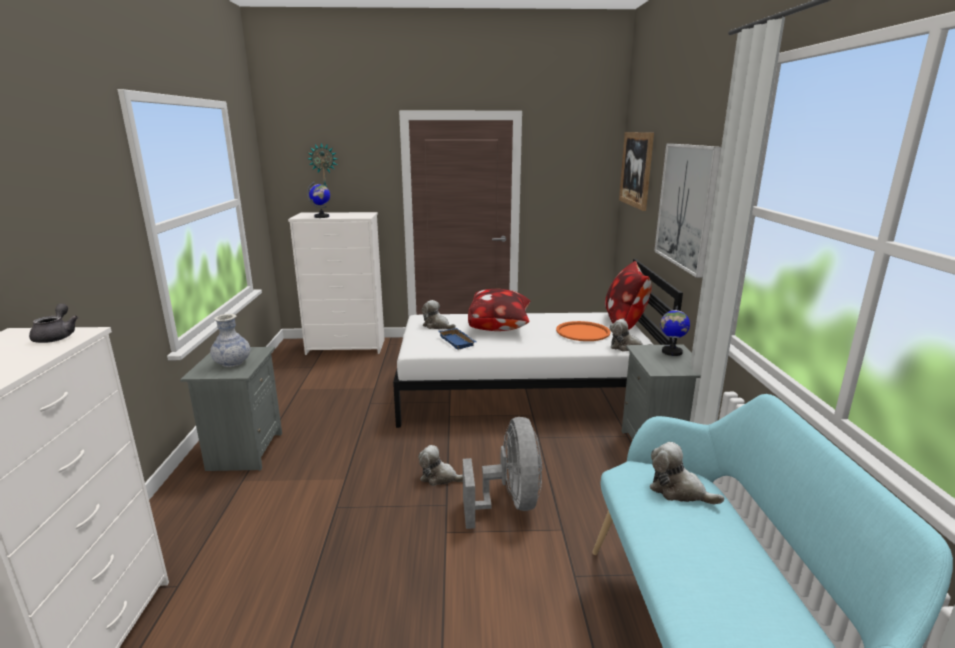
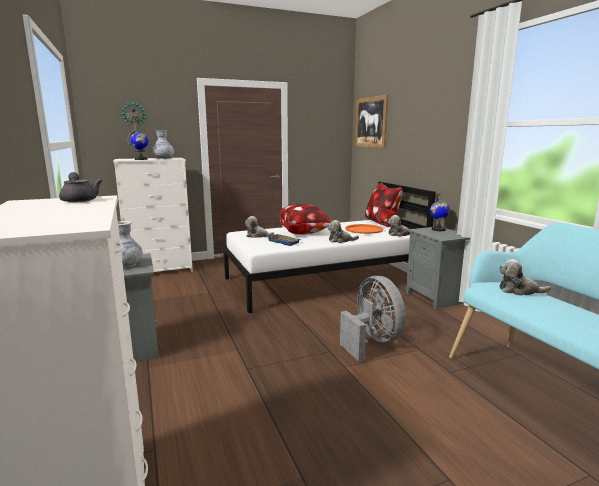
camera: 20 degrees left, 5 degrees down
(348, 216) = (163, 159): none -> vase
(439, 477) = (310, 336): plush toy -> plush toy (340, 240)
(686, 206) = (429, 135): picture -> none

